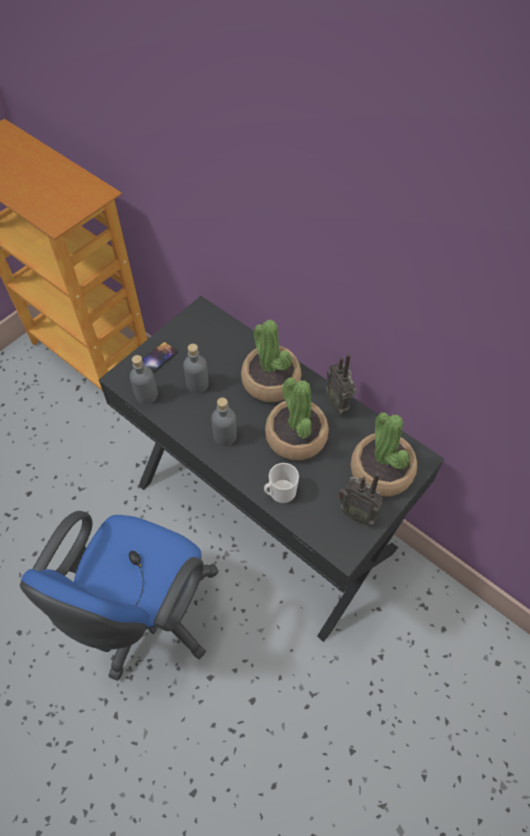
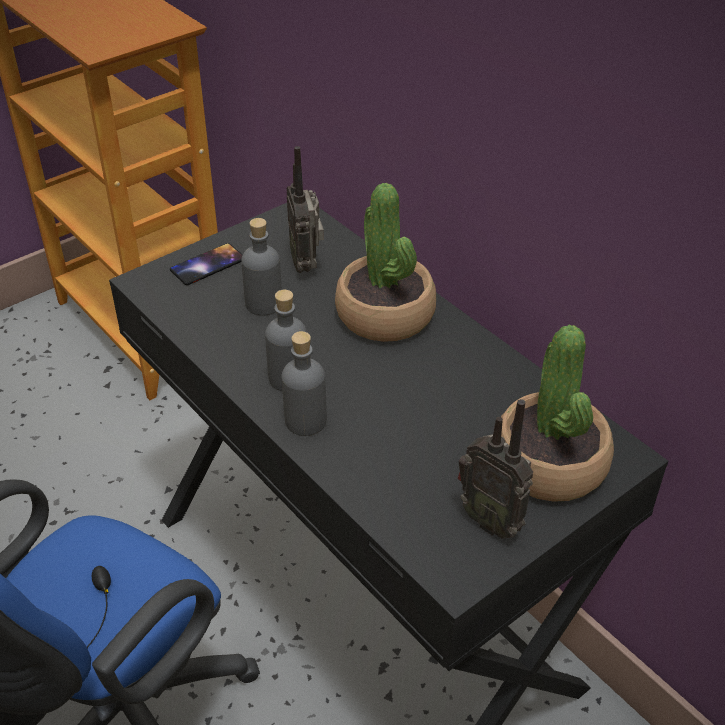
camera: 10 degrees right, 15 degrees down
(146, 395) = (177, 308): grey bottle -> grey bottle (305, 421)
(280, 493) = (360, 471): mug -> none
(295, 436) = (408, 394): potted plant -> none
(338, 403) = (493, 357): radio -> radio (306, 264)

